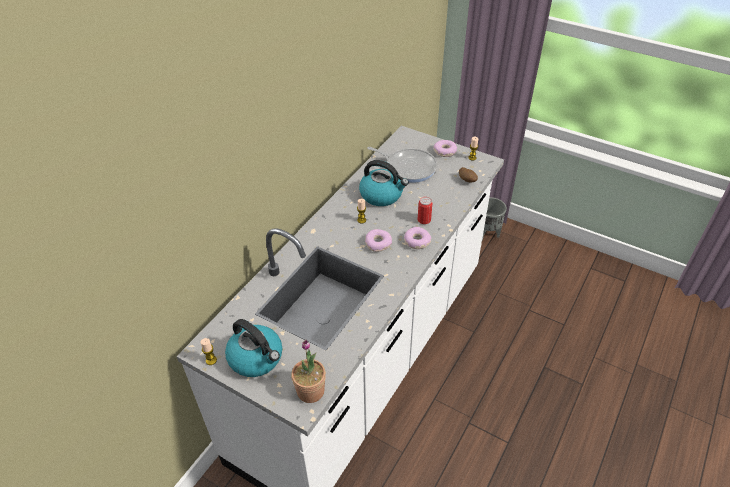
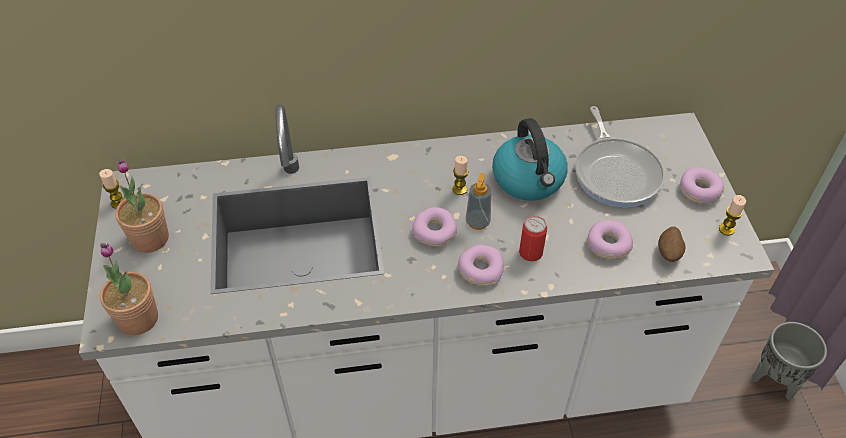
camera: 50 degrees right, 5 degrees up
(257, 358) = (150, 238): kettle -> potted plant
(388, 226) = (477, 222): none -> soap dispenser
(444, 195) = (607, 245): none -> donut

